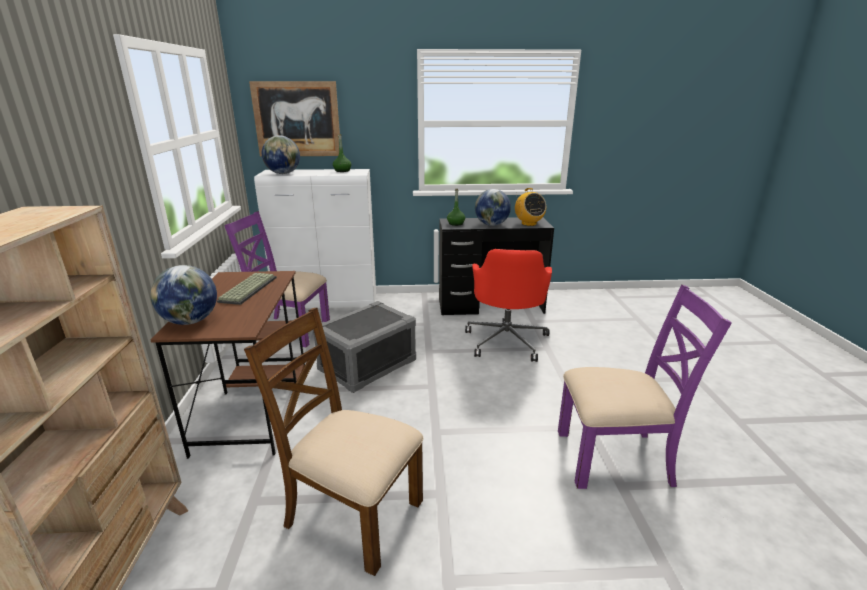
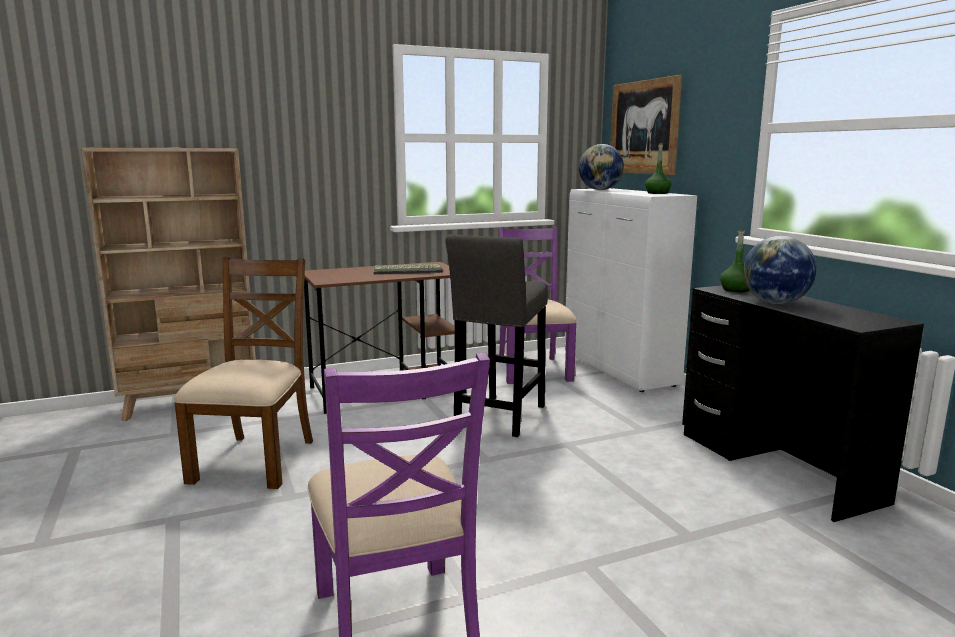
camera: 70 degrees right, 10 degrees down
(190, 321) = (333, 271): globe -> none
(367, 365) = (499, 418): grey storage box -> grey stool
(506, 340) = (669, 495): red office chair -> none
(528, 224) = (841, 318): radio -> none

